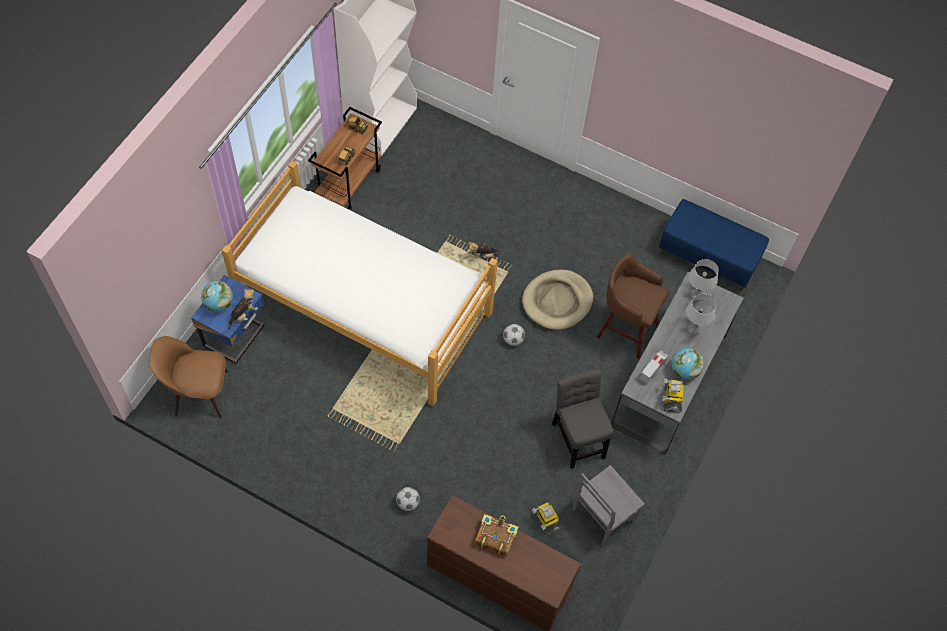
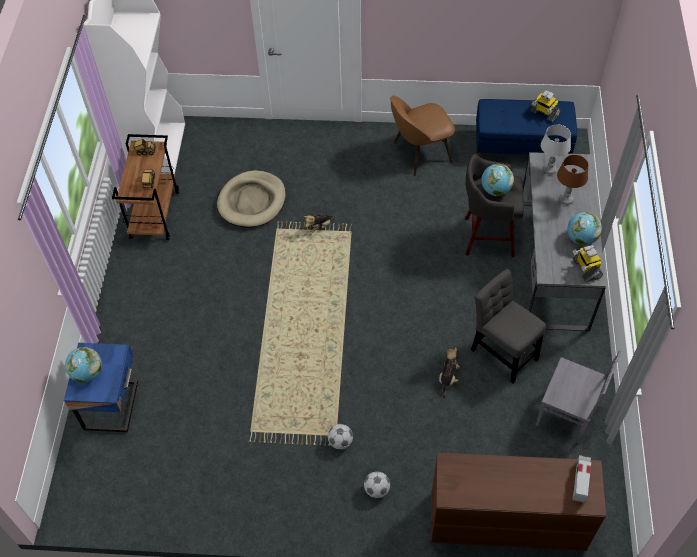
camera: 20 degrees left, 5 degrees down
(198, 393) = (102, 479): brown chair -> brown chair (420, 153)
(244, 314) = (119, 373): plush toy -> plush toy (448, 378)
(364, 307) = (230, 321): bed -> none
(495, 536) = (503, 474): book -> none
(513, 340) = (390, 290): football -> football (340, 442)
(546, 520) = (518, 443): toy robot -> toy robot (544, 113)
(557, 301) = (411, 238): beige dog bed -> beige dog bed (252, 201)
(601, 516) = (567, 414): grey chair -> grey chair turned 90 degrees counterclockwise
(625, 329) = (487, 236): brown stool -> grey stool
(636, 293) = (495, 190): none -> globe
(653, 369) = (552, 250): toy truck -> toy truck (580, 481)
(693, 329) = (566, 199): grey table lamp -> brown table lamp

